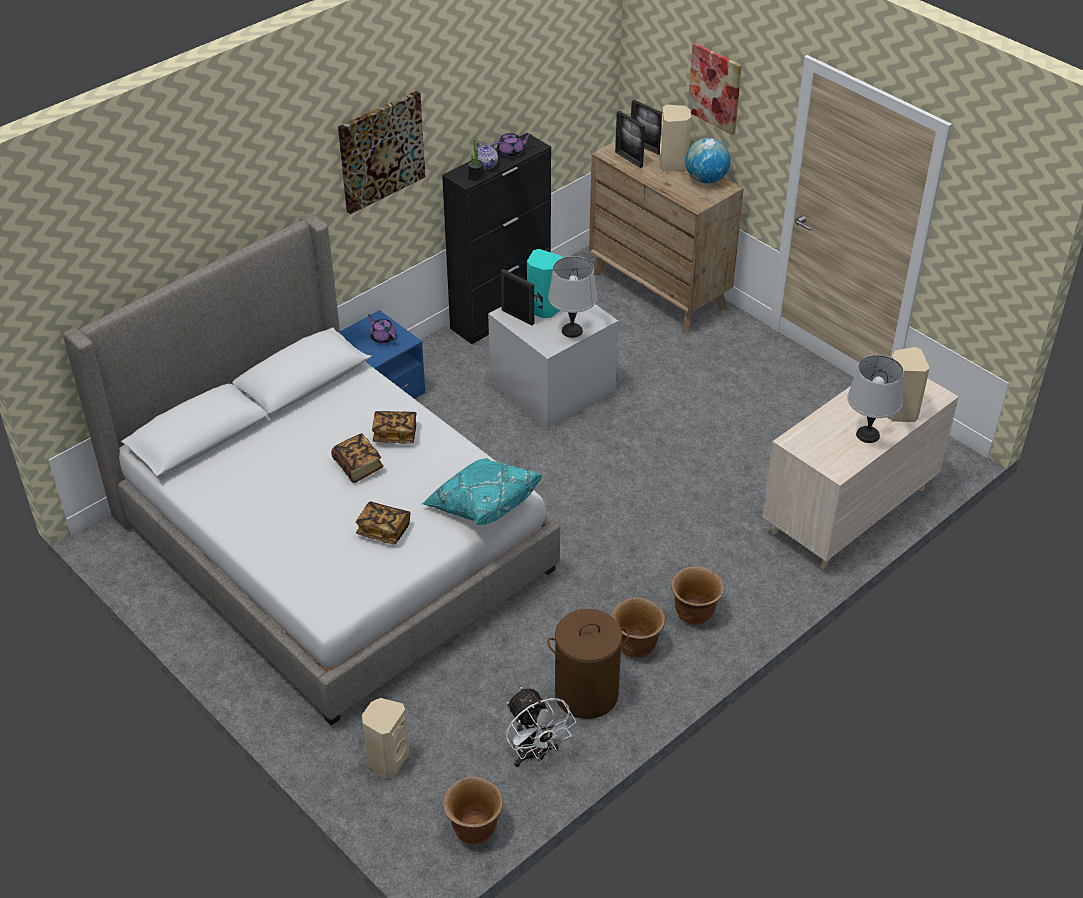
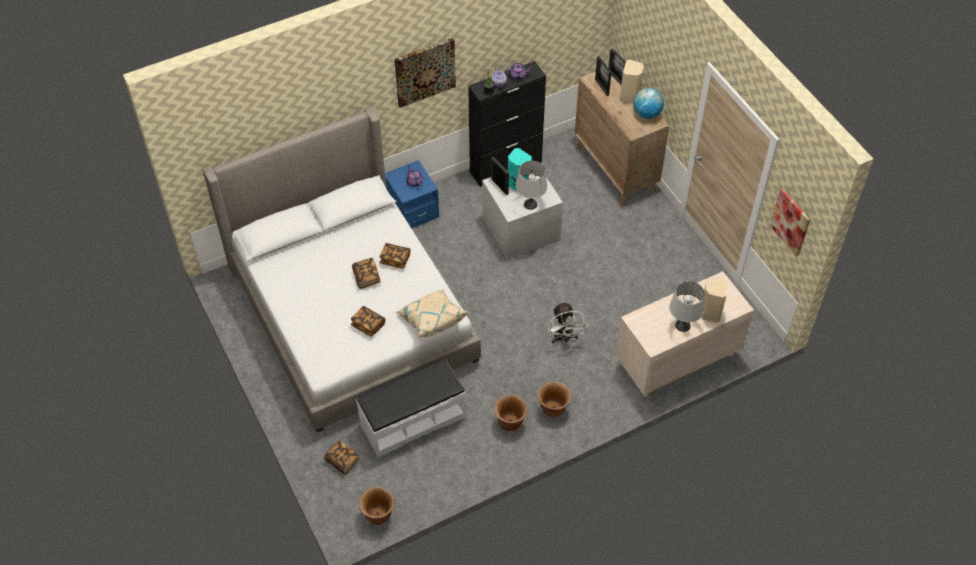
camera: 15 degrees right, 10 degrees up
(387, 760) = (342, 461): beige speaker -> book
(481, 675) = (412, 420): none -> white bench
(482, 504) = (431, 320): turquoise pillow -> beige pillow
(535, 754) = (427, 478): white fan -> white fan (564, 338)
(586, 694) = (469, 447): brown laundry basket -> none
(715, 88) = (660, 58): picture -> picture (790, 222)

